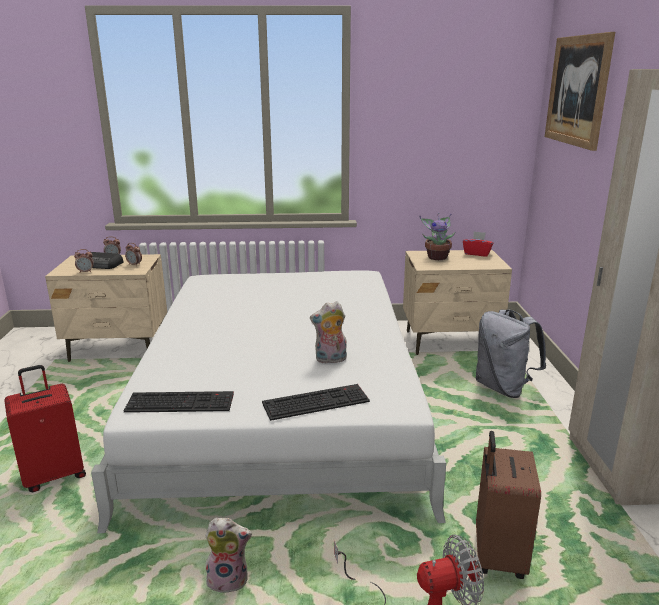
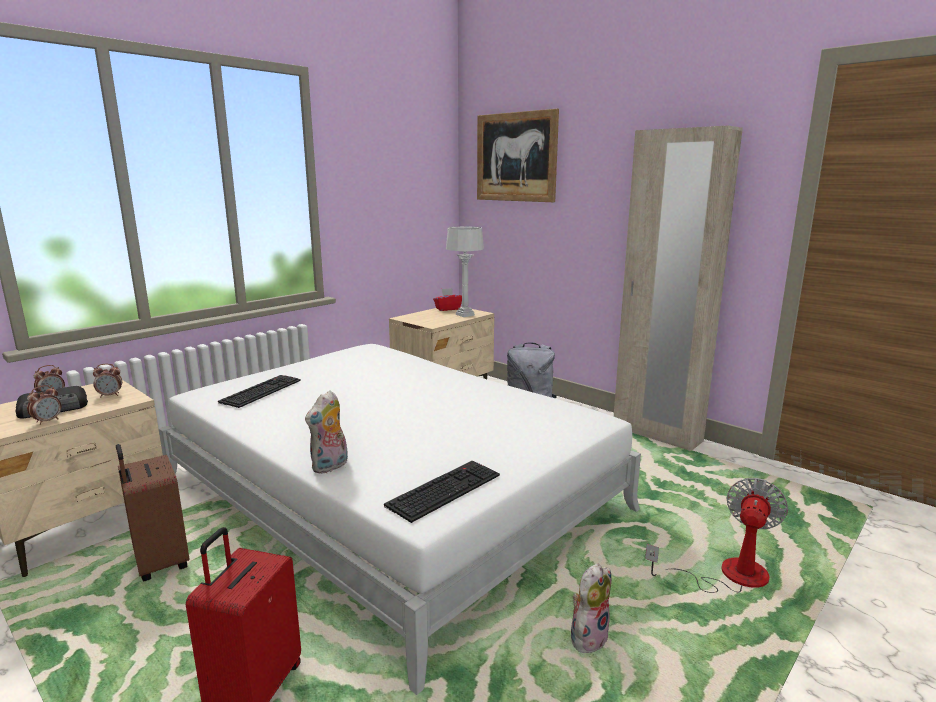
camera: 45 degrees left, 5 degrees down
(316, 401) = (543, 440): keyboard -> keyboard (261, 391)
(330, 360) = (486, 412): plush toy -> plush toy (330, 466)
(437, 257) = (425, 317): potted plant -> none
(478, 263) = (464, 315): none -> grey table lamp
(497, 555) = (690, 510): brown suitcase -> brown suitcase (159, 563)

